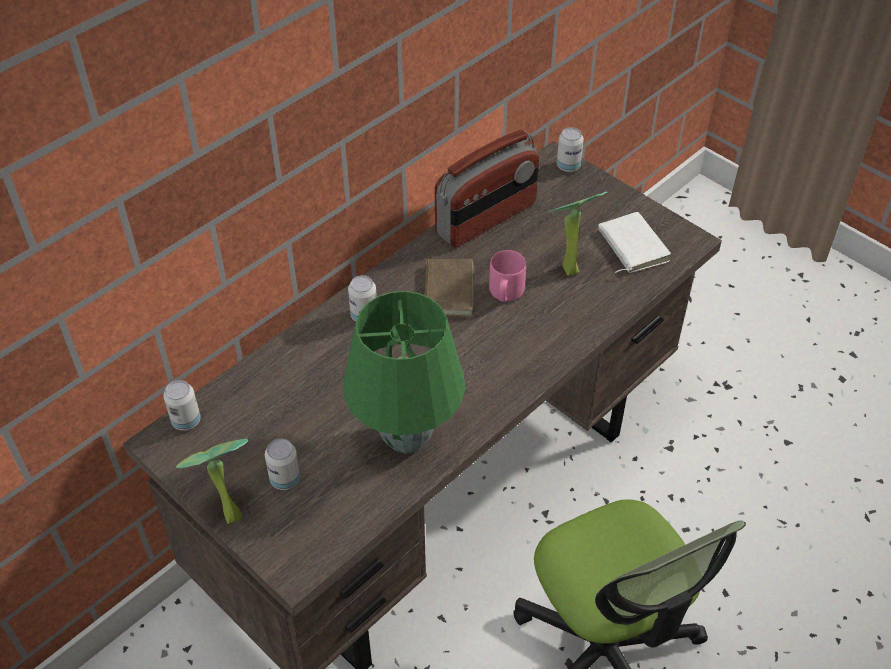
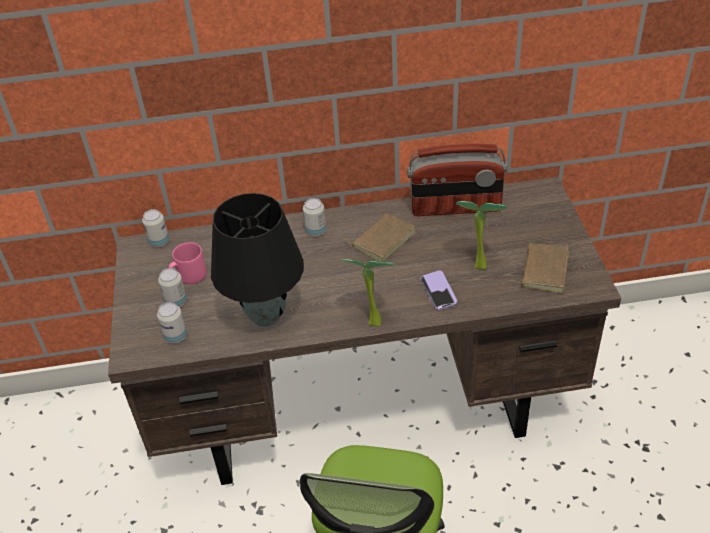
camera: 40 degrees right, 5 degrees down
(227, 514) = (128, 303): potted plant -> potted plant (372, 319)
(405, 438) = (265, 315): green table lamp -> black table lamp
(505, 293) = (420, 259): pink mug -> pink mug (189, 276)
(556, 318) = (438, 291): none -> phone
(568, 166) = (551, 197): can -> can (175, 336)
(630, 246) = (542, 270): white book -> brown book

